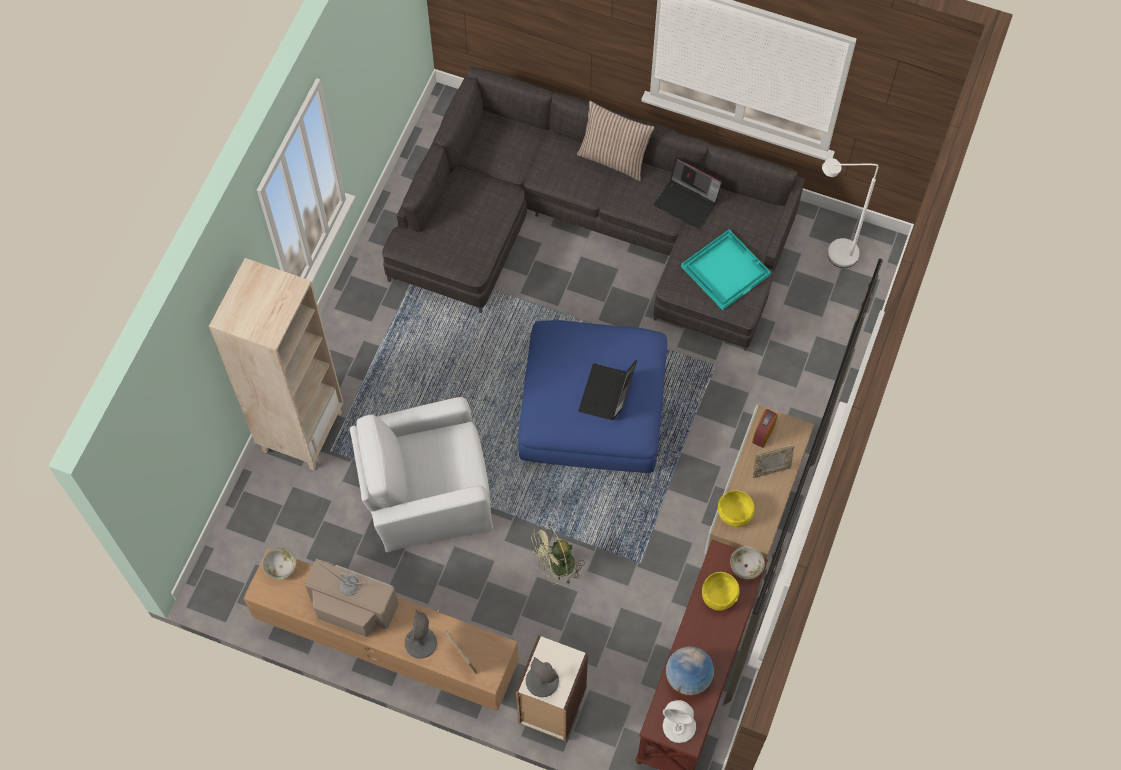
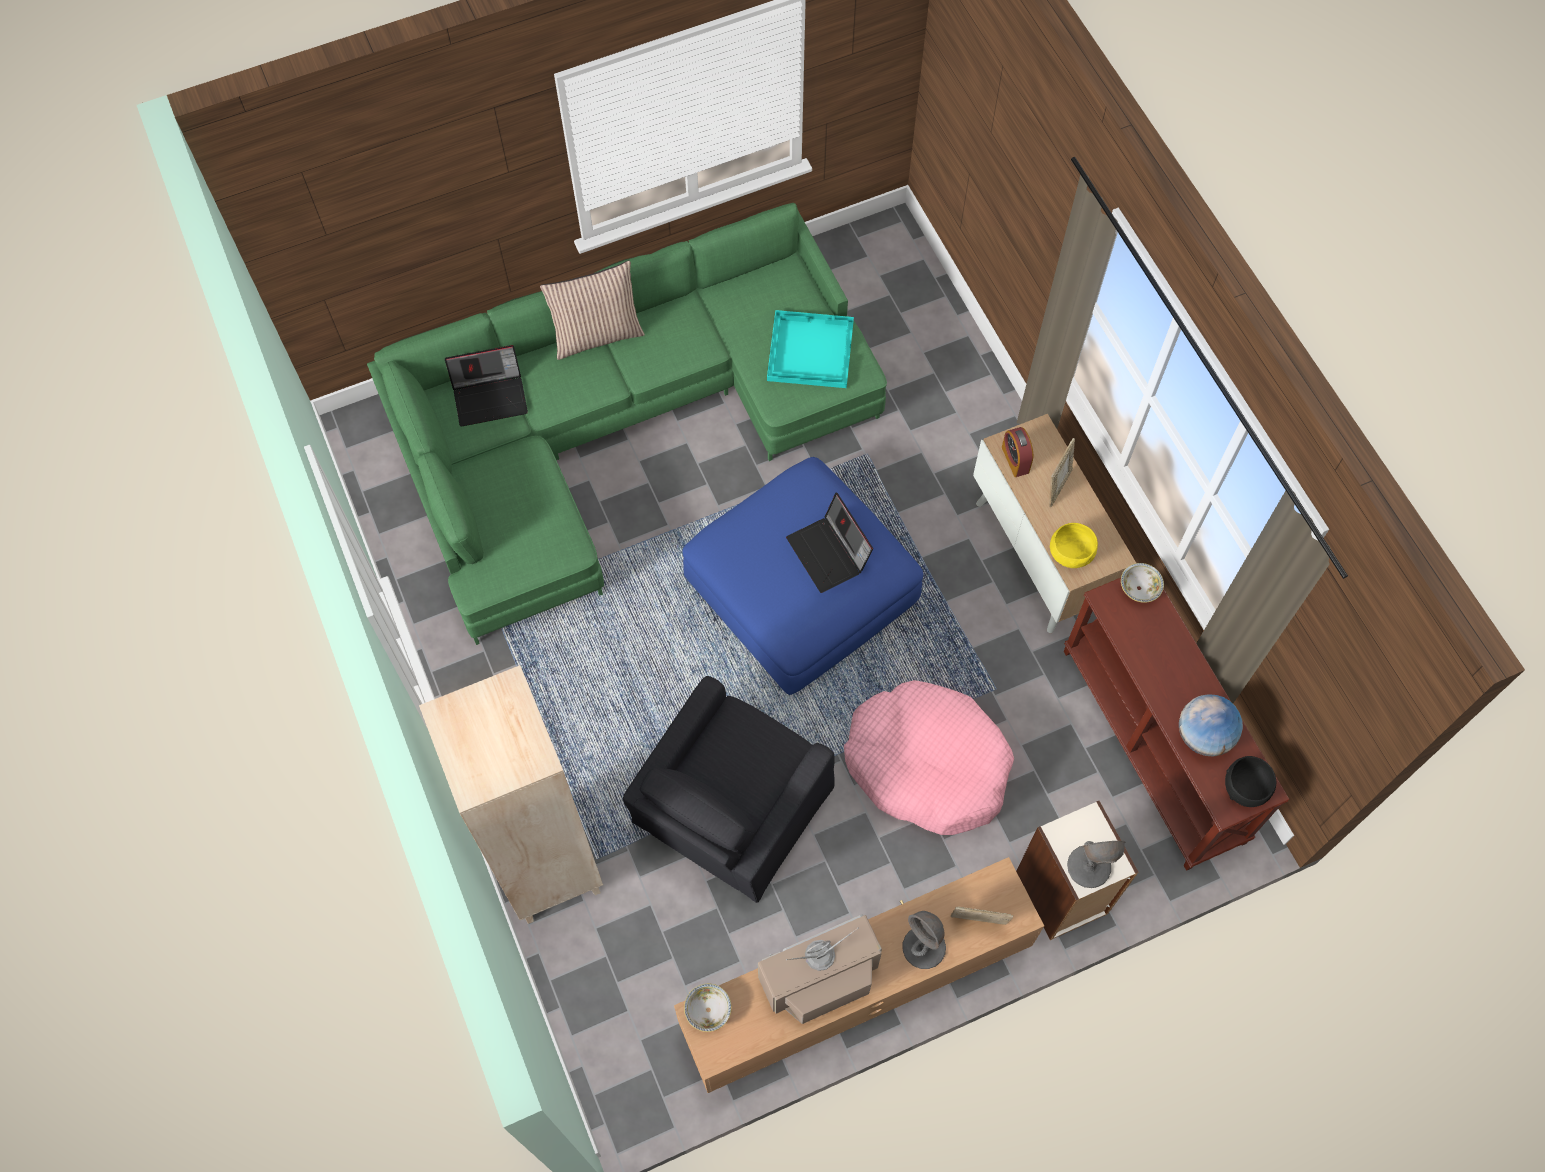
camera: 45 degrees left, 0 degrees up
(427, 490) = (731, 807): white armchair -> black armchair
(556, 567) = (927, 764): green fan -> pink dog bed
(590, 227) = (620, 427): grey sofa -> green sofa
(679, 726) = (1245, 787): white table lamp -> black bowl
(687, 202) = (709, 318): laptop -> laptop (491, 397)
(719, 596) = (1147, 637): yellow bowl -> none
(833, 255) = (862, 271): white floor lamp -> none

